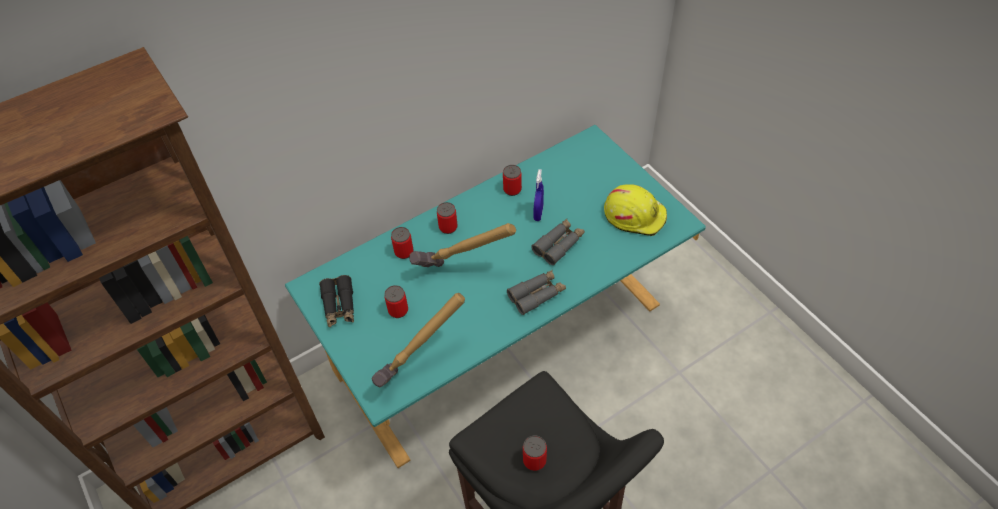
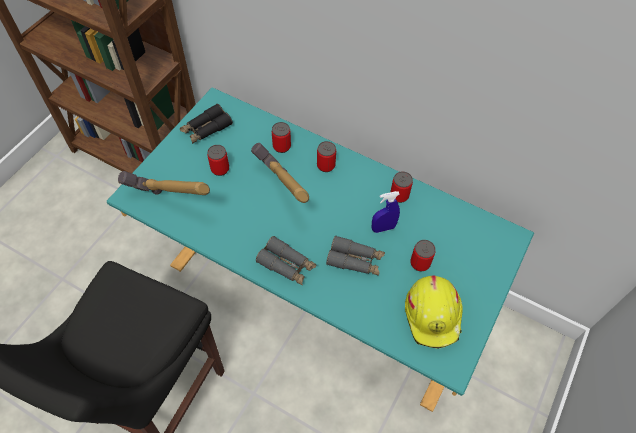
camera: 60 degrees right, 5 degrees up
(534, 460) = (103, 332): can -> can (420, 263)

